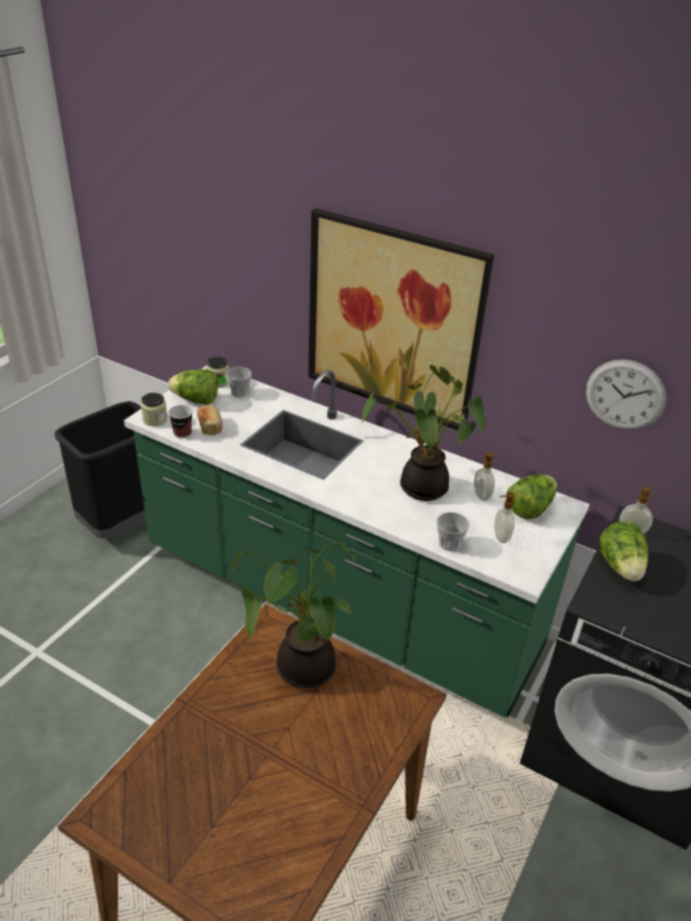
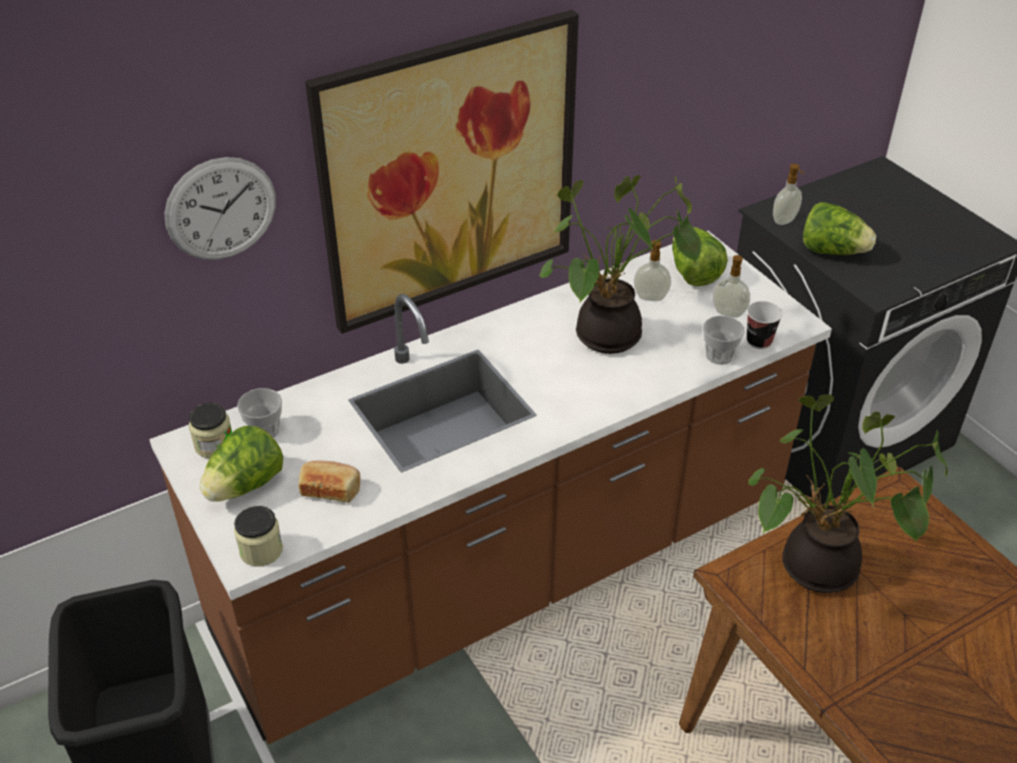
camera: 60 degrees left, 5 degrees up
(182, 433) = (324, 527): cup -> cup (759, 341)
(337, 601) = (508, 570): green counter -> brown counter
(625, 395) = (722, 90): wall clock -> wall clock (221, 209)

